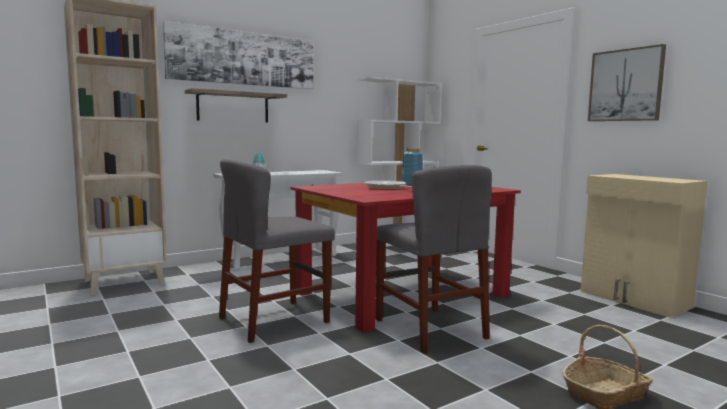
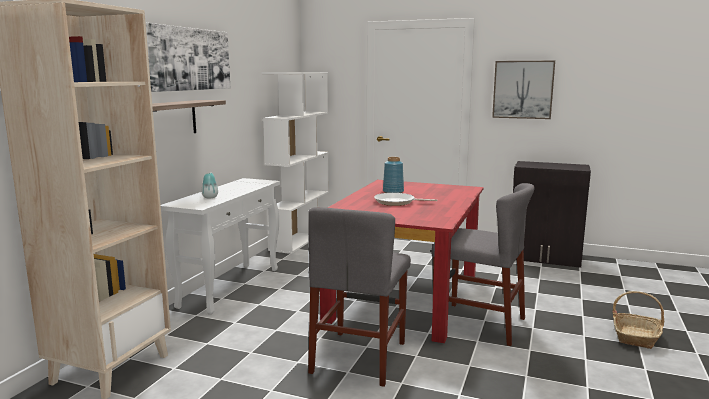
camera: 35 degrees left, 5 degrees up
(634, 300) = (545, 258): beige cabinet -> black cabinet

